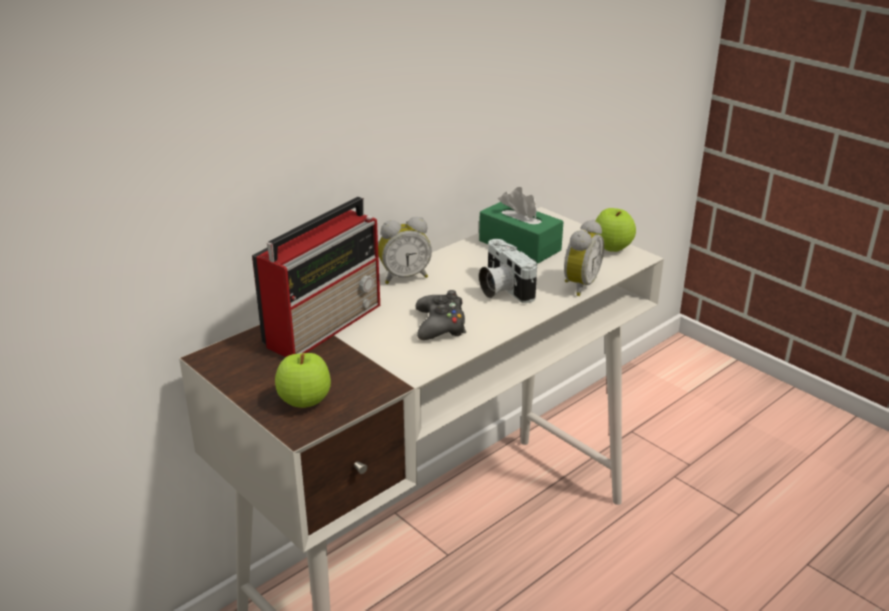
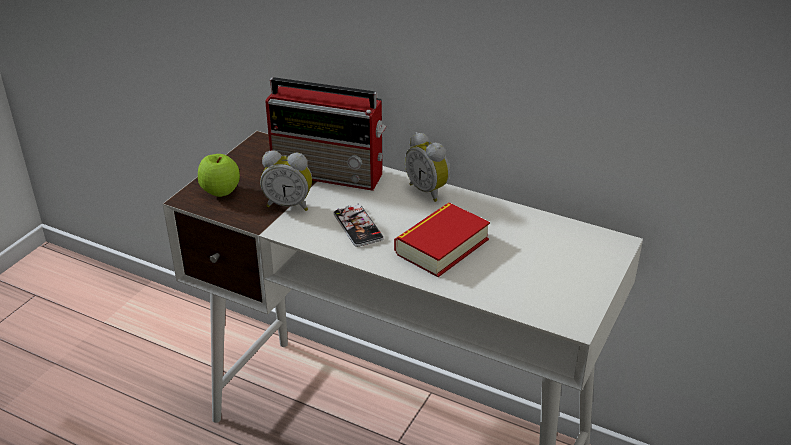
camera: 70 degrees right, 5 degrees up
(440, 325) = (358, 226): black game controller -> phone
(501, 289) = (441, 246): camera -> book
(519, 245) = (538, 240): green tissue box -> none
(578, 285) = (481, 291): alarm clock -> alarm clock (289, 204)
(612, 248) = (581, 302): apple -> none

